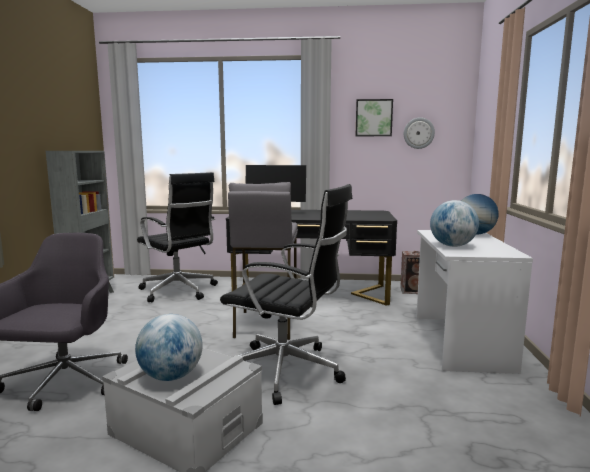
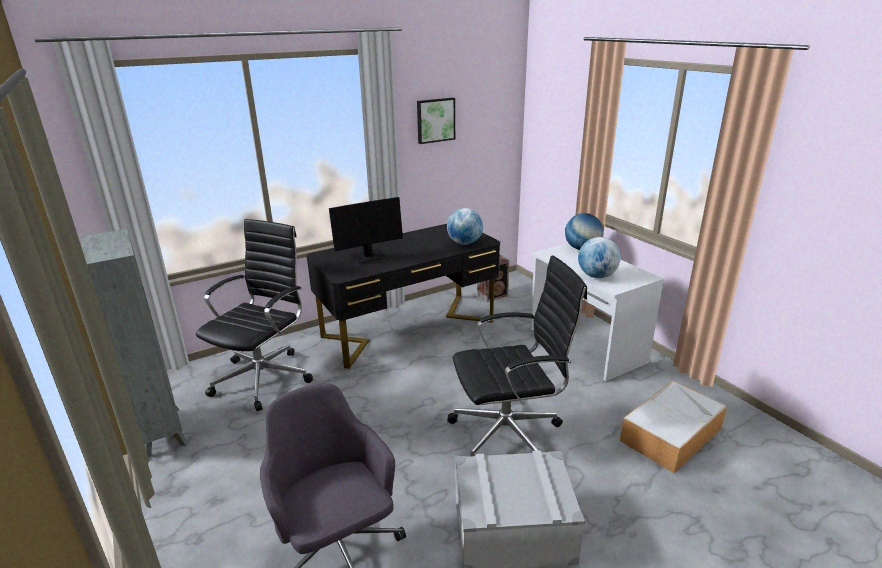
camera: 35 degrees left, 15 degrees up
(171, 376) = (516, 497): globe -> globe (464, 243)
(179, 291) = (265, 377): black office chair -> black office chair turned 75 degrees counterclockwise
(265, 325) = (422, 388): grey stool -> none
(418, 133) = (477, 132): wall clock -> none
(462, 434) = (671, 433): none -> storage box

